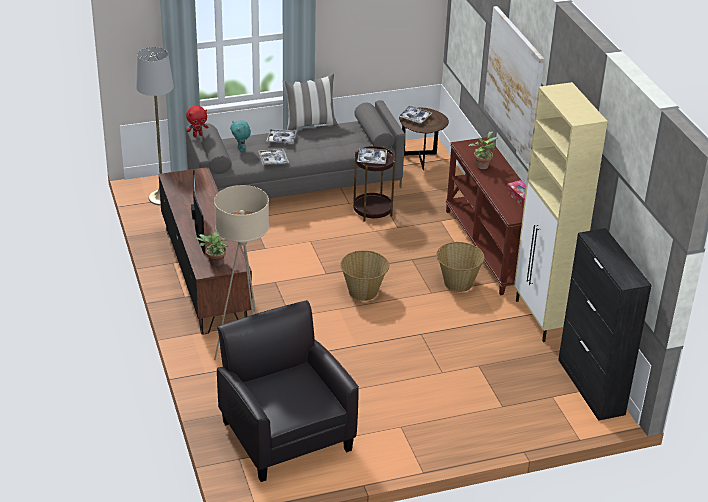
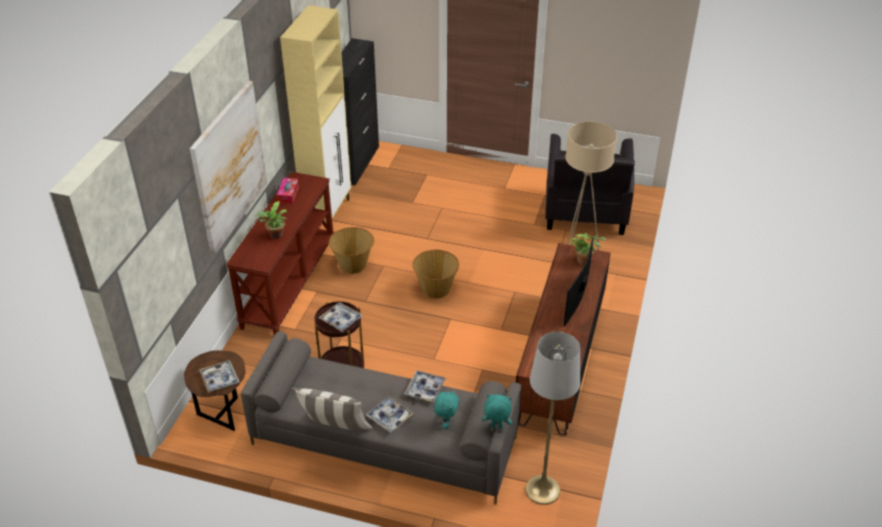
camera: 145 degrees left, 5 degrees up
(197, 135) = (496, 427): red plush toy -> turquoise plush toy

